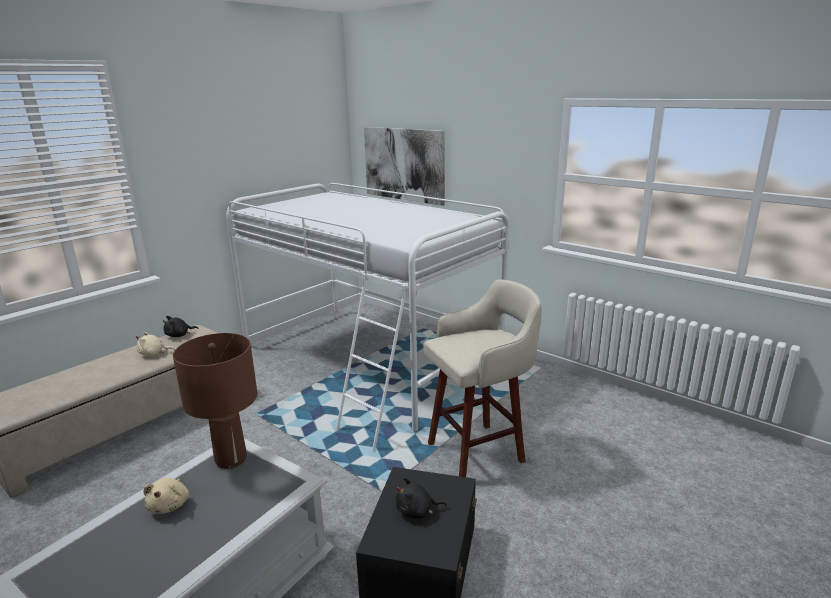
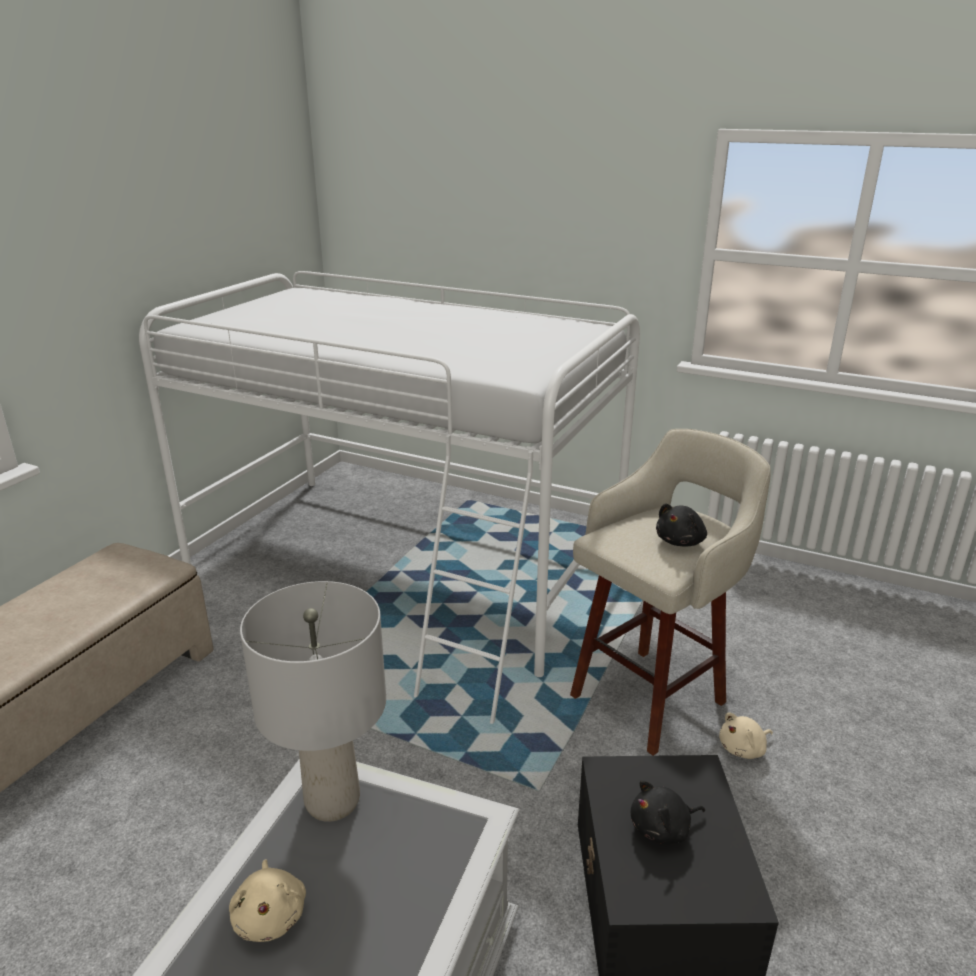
camera: 15 degrees left, 5 degrees up
(153, 354) = (63, 611): beige plush toy -> beige plush toy (743, 749)
(179, 335) = (93, 568): black plush toy -> black plush toy (681, 541)
(230, 459) = (331, 800): brown table lamp -> grey table lamp
(403, 164) = (423, 237): picture -> none

